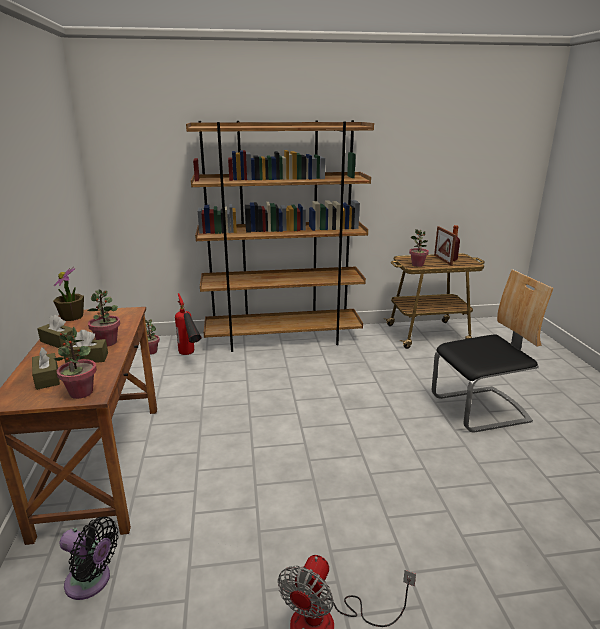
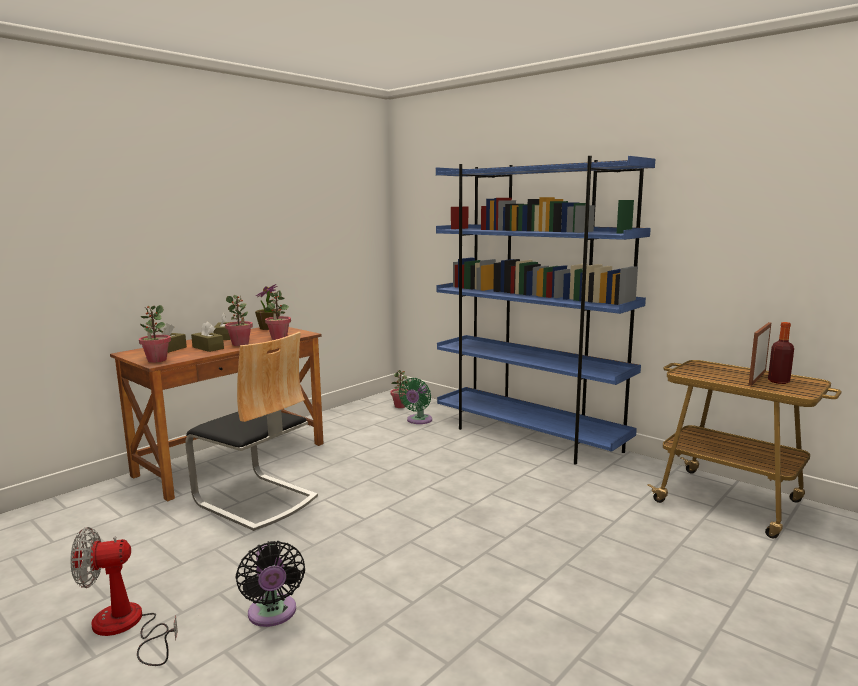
camera: 50 degrees right, 10 degrees down
(91, 582) = (111, 512): black fan -> black fan (272, 614)
(190, 357) = (418, 420): fire extinguisher -> green fan
(283, 338) = (529, 437): brown bookcase -> blue bookcase
(417, 265) = (698, 374): potted plant -> potted plant (279, 338)
(480, 409) = (610, 603): chair -> chair (256, 500)

